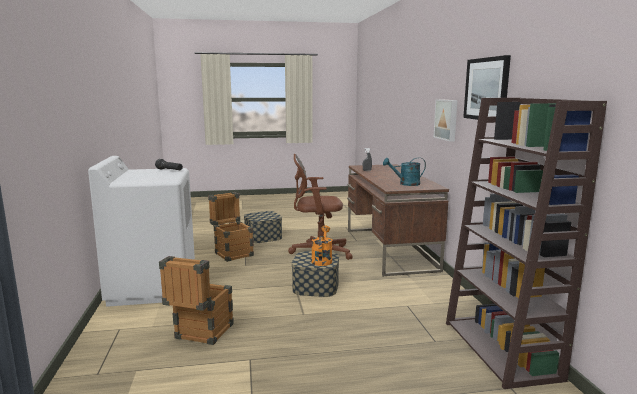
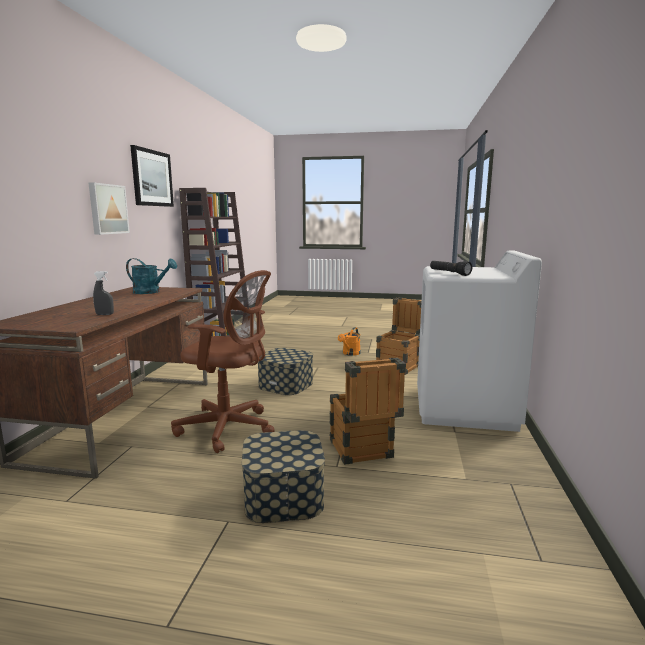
camera: 160 degrees left, 0 degrees up
(322, 260) = (280, 353): orange watering can -> orange watering can (350, 354)

